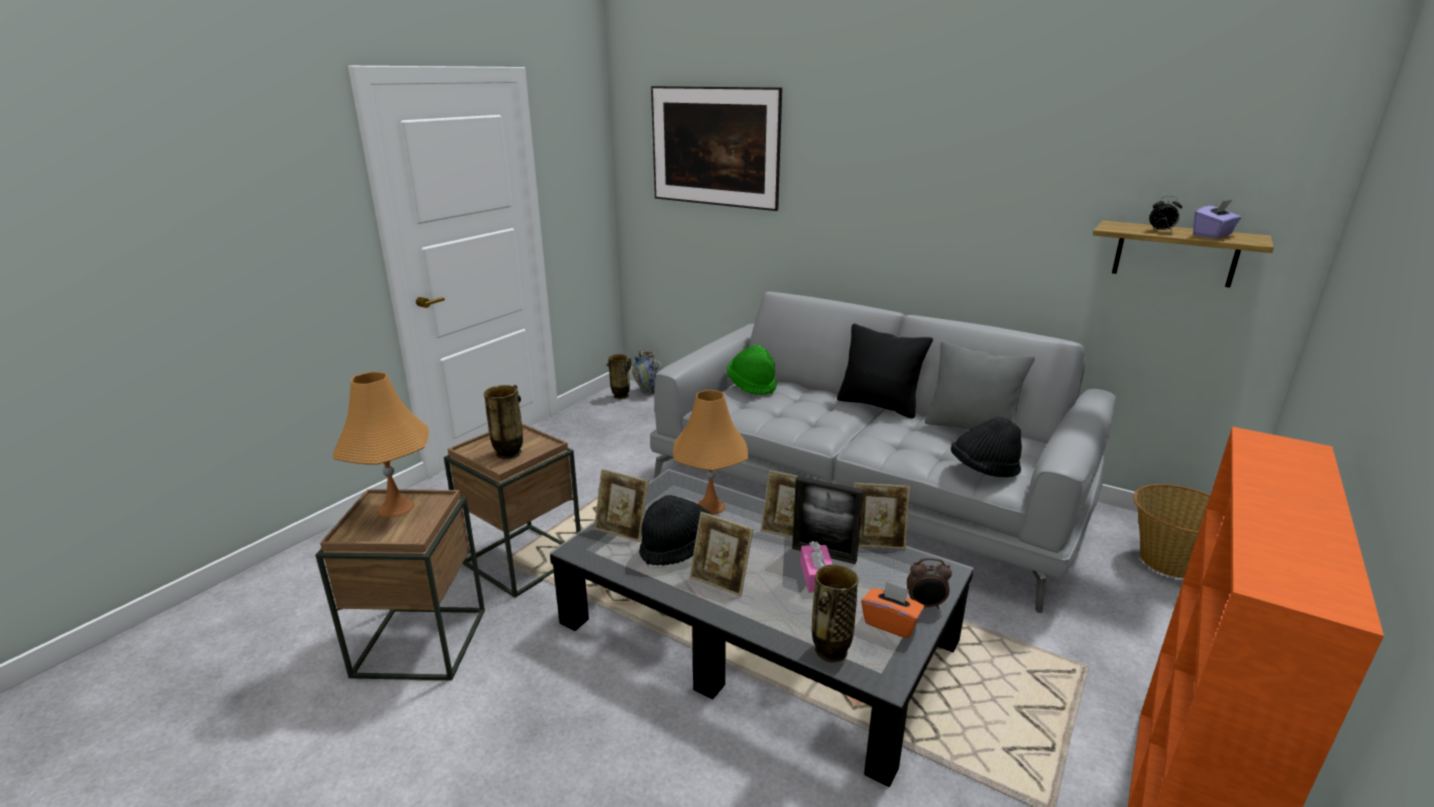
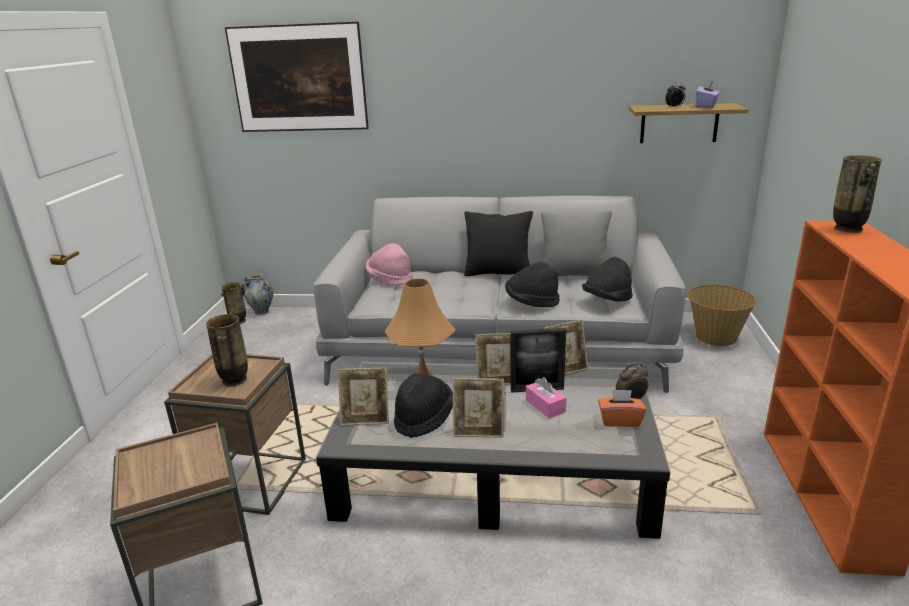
camera: 25 degrees left, 0 degrees up
(396, 508) = (164, 456): orange table lamp -> none
(752, 385) = (390, 279): green hat -> pink hat
(830, 651) = (597, 453): vase -> vase (847, 229)
(887, 449) = (531, 302): none -> black hat

